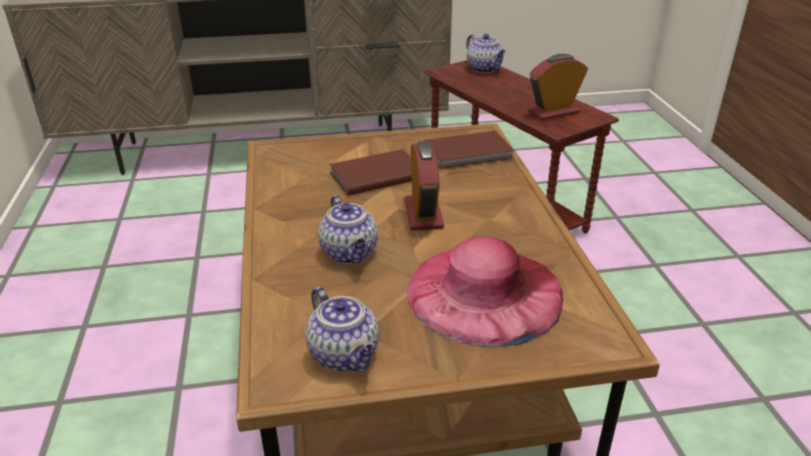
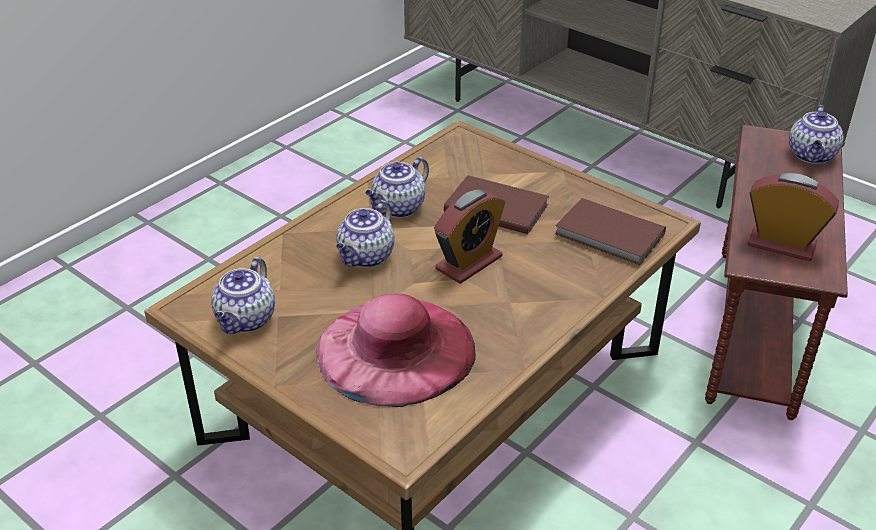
camera: 50 degrees right, 5 degrees up
(311, 212) = (398, 208): none -> teapot

